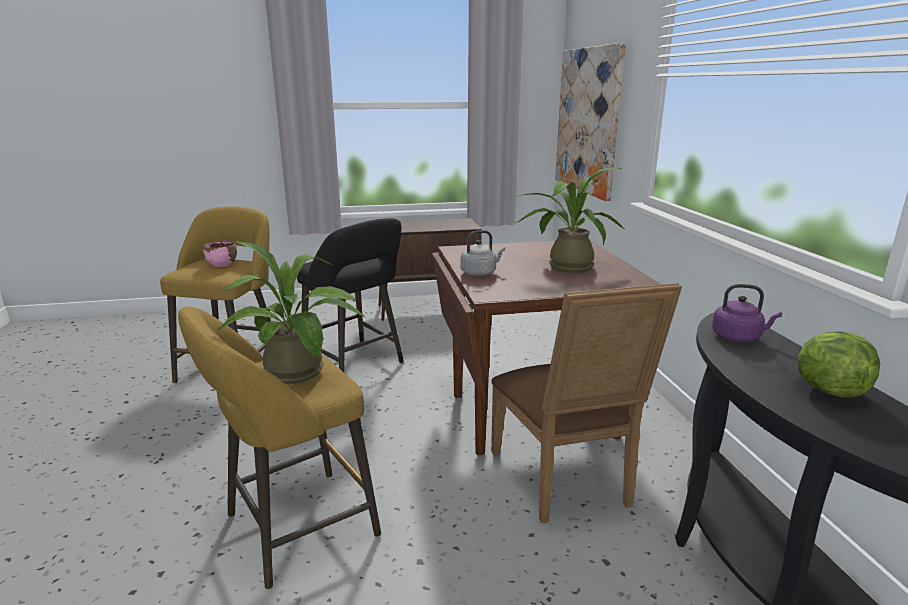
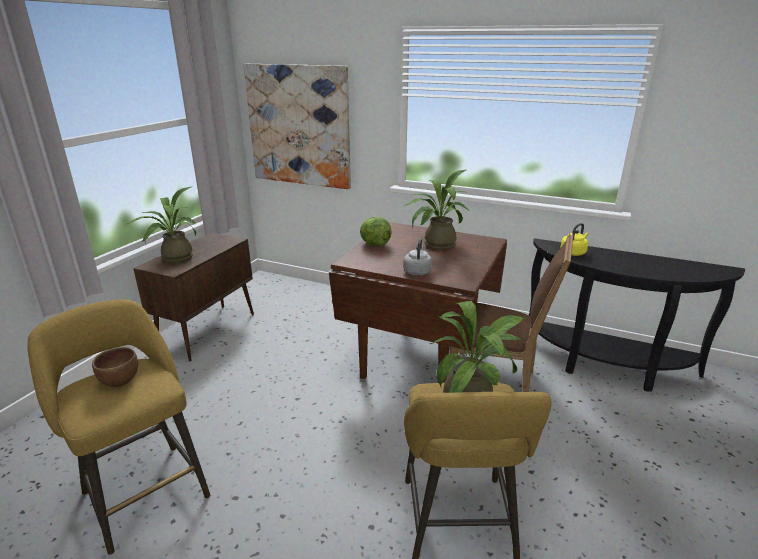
camera: 55 degrees left, 5 degrees up
(222, 264) = (120, 380): pink bowl -> brown bowl
(356, 365) = (252, 406): black stool -> none
(405, 224) = (173, 258): none -> potted plant
(738, 337) = (573, 252): purple kettle -> yellow kettle
(828, 390) = (640, 261): lettuce -> lettuce (374, 244)

